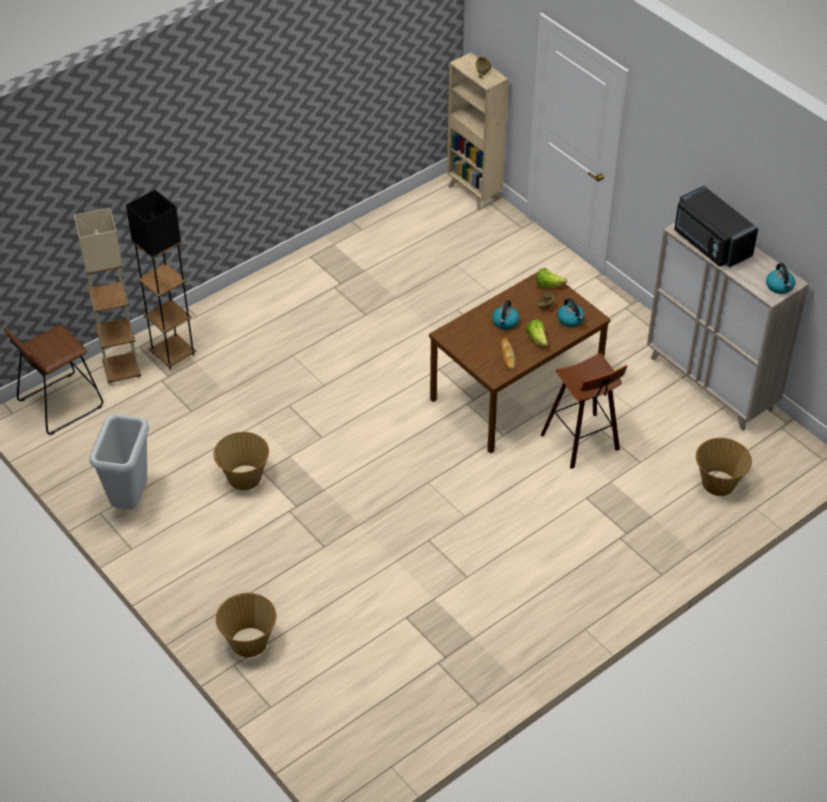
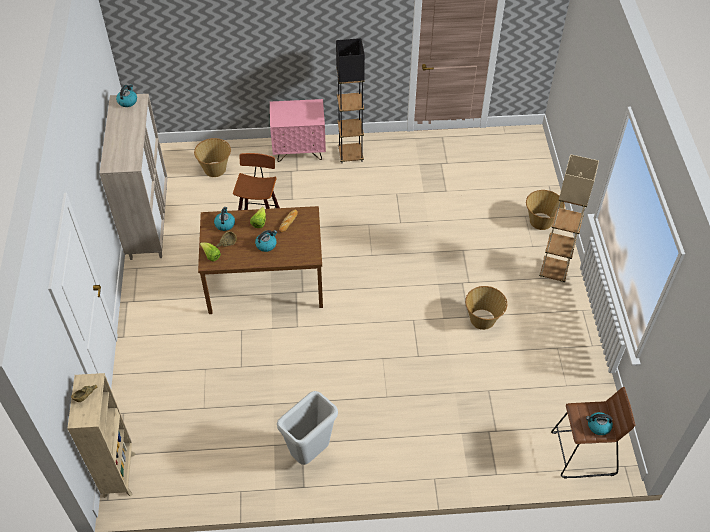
camera: 145 degrees left, 5 degrees up
(44, 343) = (598, 426): none -> kettle
(122, 371) = (521, 457): beige floor lamp -> beige floor lamp (553, 271)
(130, 500) = (567, 344): grey trash can -> grey trash can (310, 454)
(173, 354) = (474, 450): black floor lamp -> black floor lamp (350, 155)
(647, 567) = (299, 150): none -> pink nightstand
(710, 244) = (128, 146): black microwave -> none

